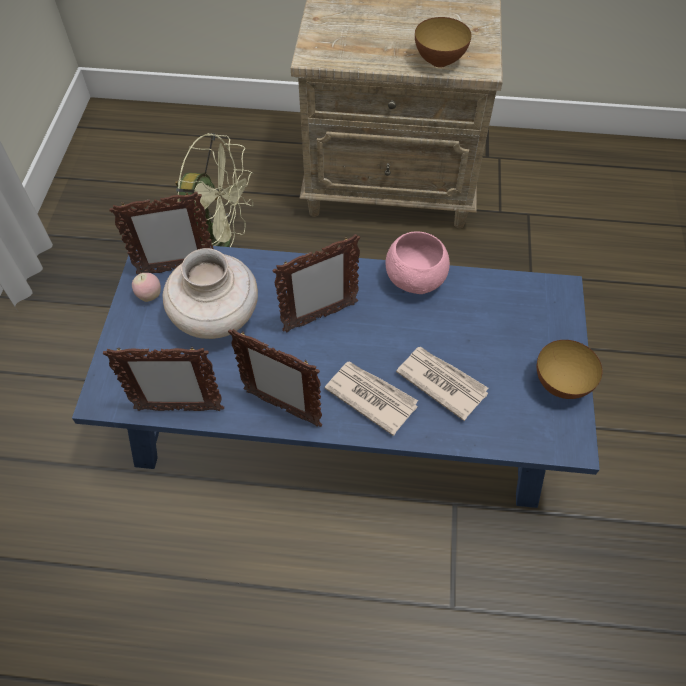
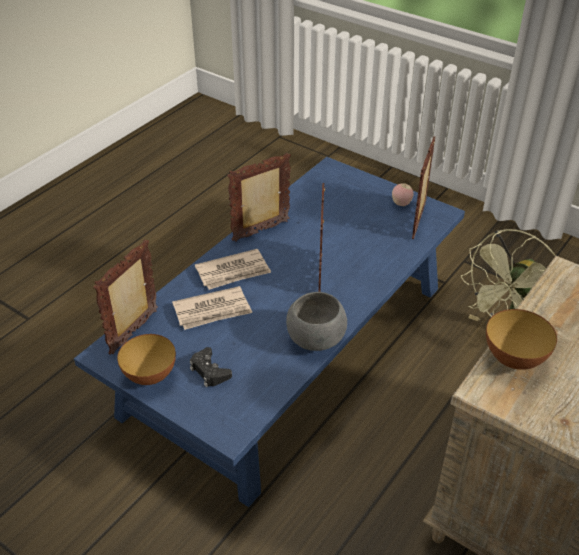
camera: 120 degrees right, 15 degrees down
(179, 409) = (298, 192): picture frame -> picture frame (135, 332)
(216, 318) = (358, 226): beige vase -> none
(414, 281) = (315, 339): pink bowl -> grey bowl
(515, 340) = (209, 371): none -> black game controller

